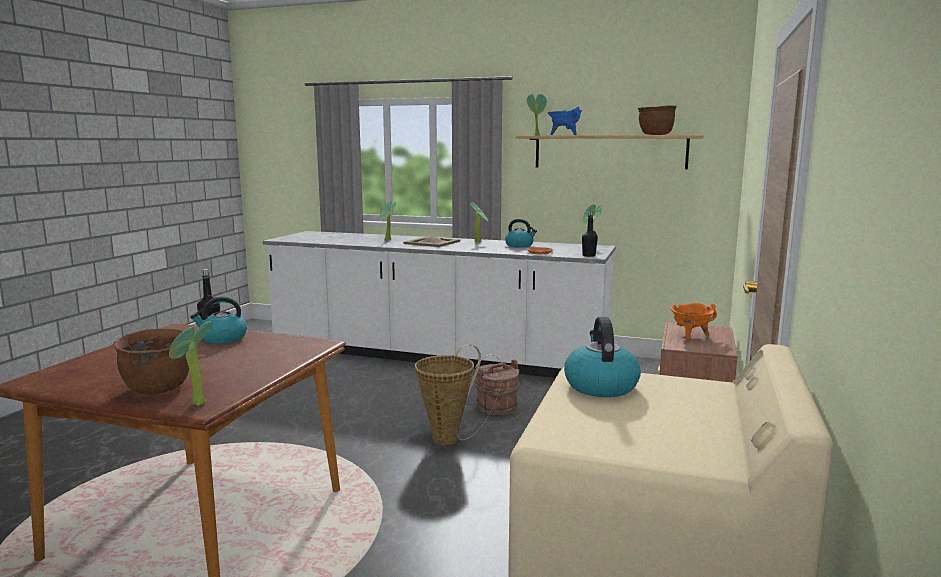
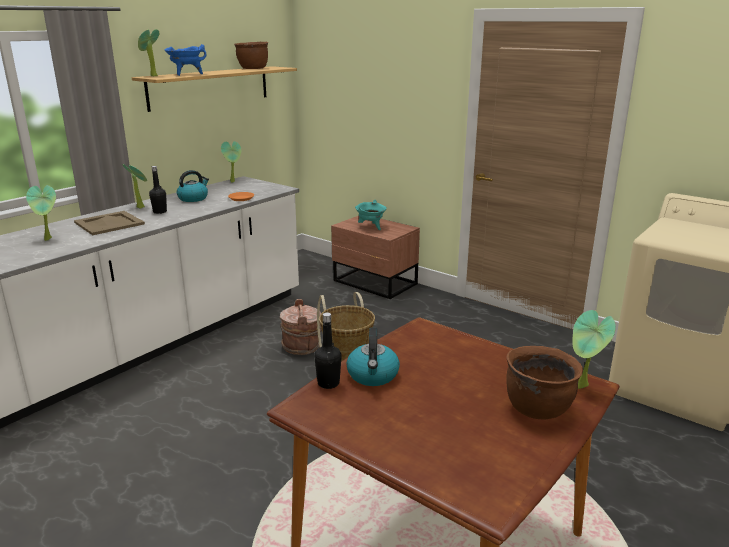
camera: 70 degrees left, 10 degrees up
(589, 255) = (278, 189): black bottle -> black bottle (160, 212)
(600, 385) = (675, 237): kettle -> none
(690, 336) = (371, 227): orange cooking pot -> turquoise cooking pot

